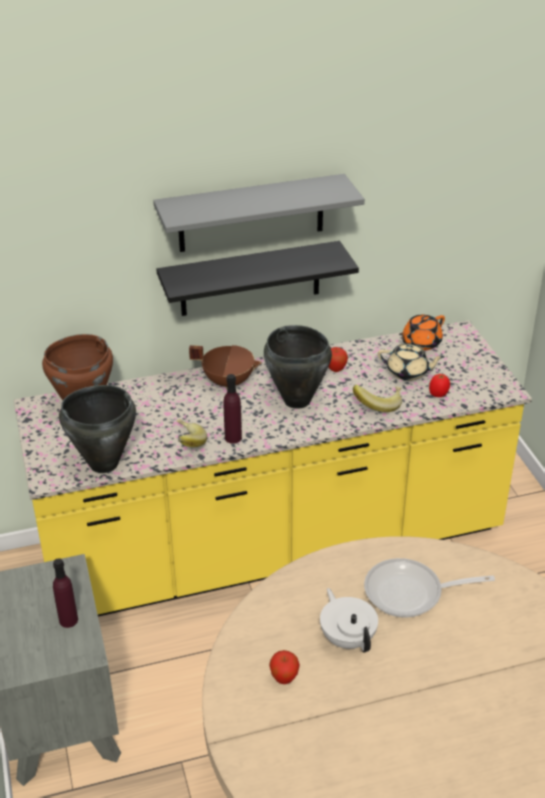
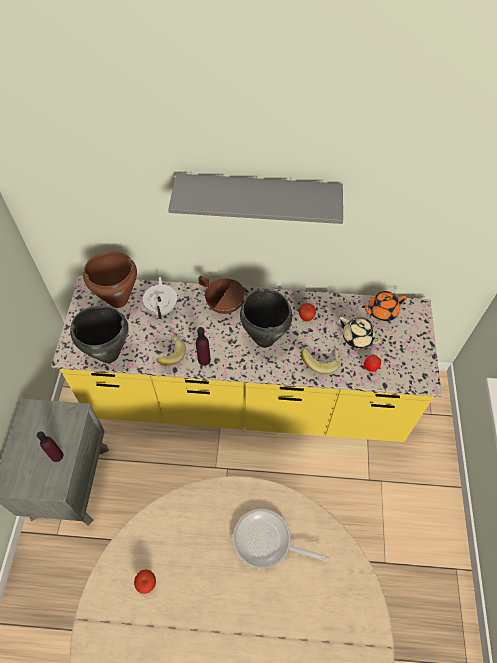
camera: 20 degrees right, 20 degrees up
(250, 279) = (255, 239): black shelf -> none
(348, 638) = (205, 565): white teapot -> white teapot (162, 307)

